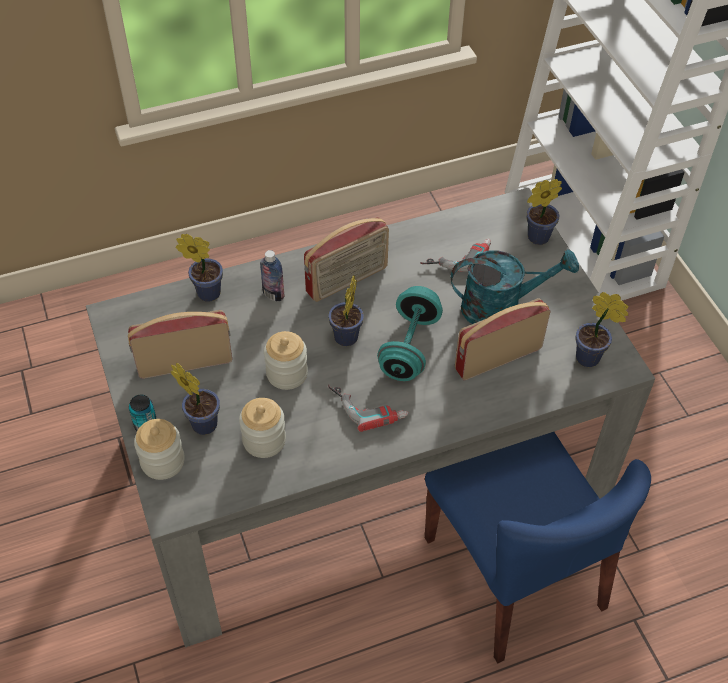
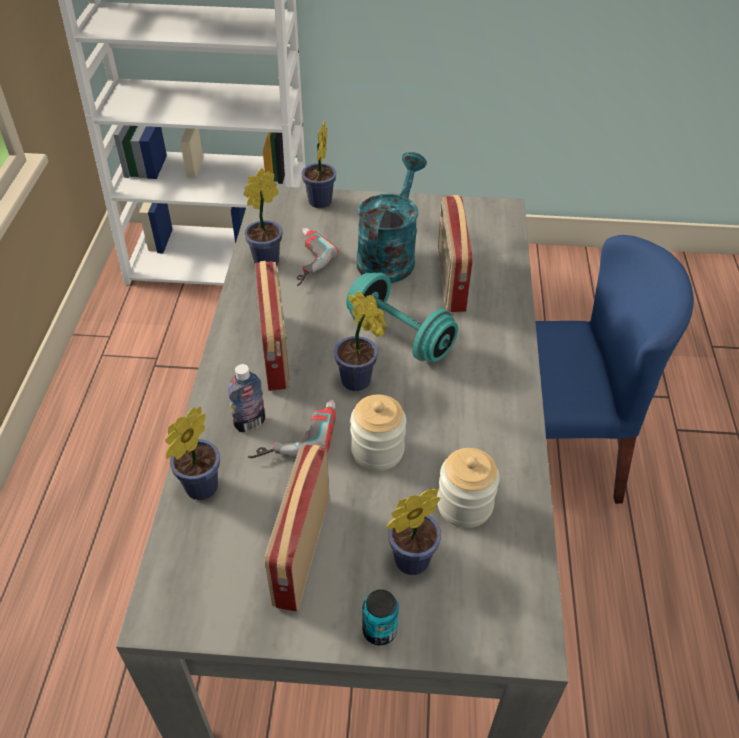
camera: 65 degrees left, 5 degrees down
(162, 461) = (449, 628): jar -> none
(368, 404) = (458, 394): power drill -> power drill (295, 433)
(591, 359) = (484, 224): potted plant -> potted plant (269, 259)

